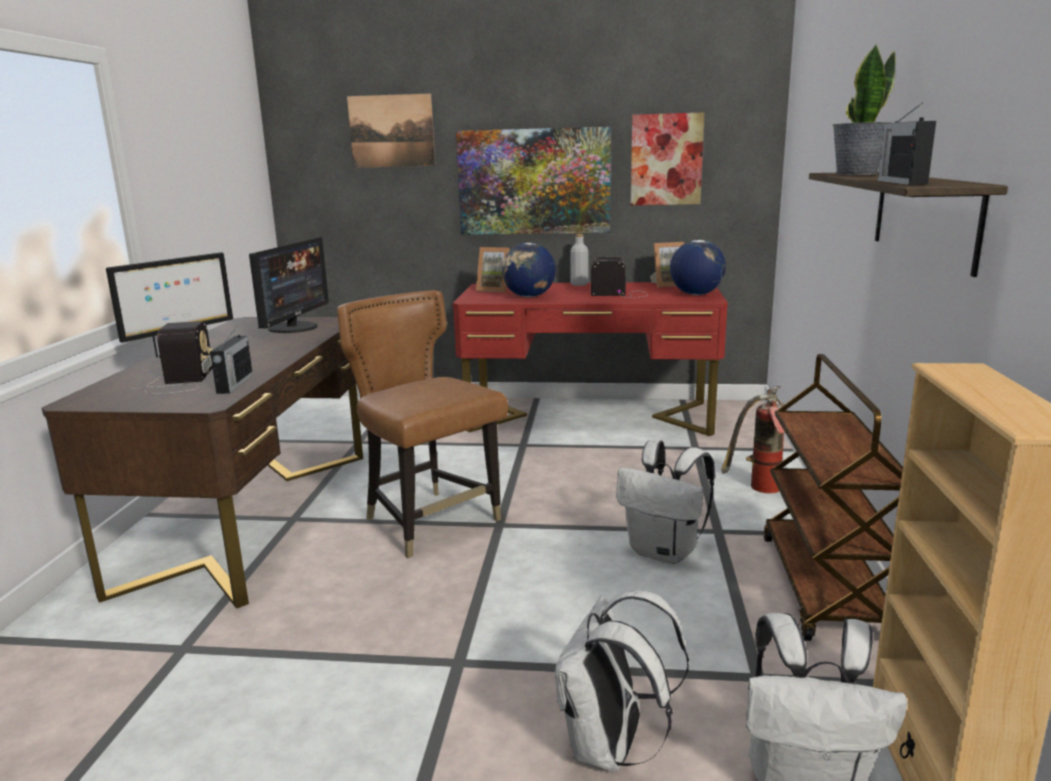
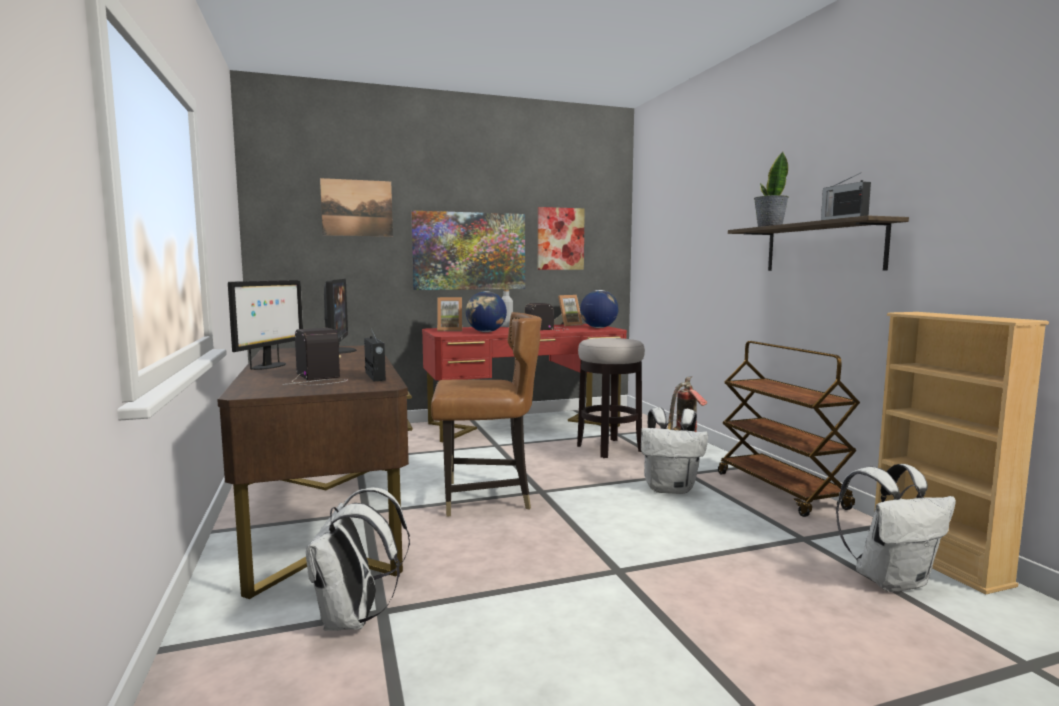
camera: 25 degrees left, 10 degrees down
(430, 521) = (486, 497): brown chair -> brown chair turned 150 degrees clockwise
(610, 748) = (772, 591): white backpack -> white backpack (354, 619)
(656, 471) = (609, 448): none -> stool

